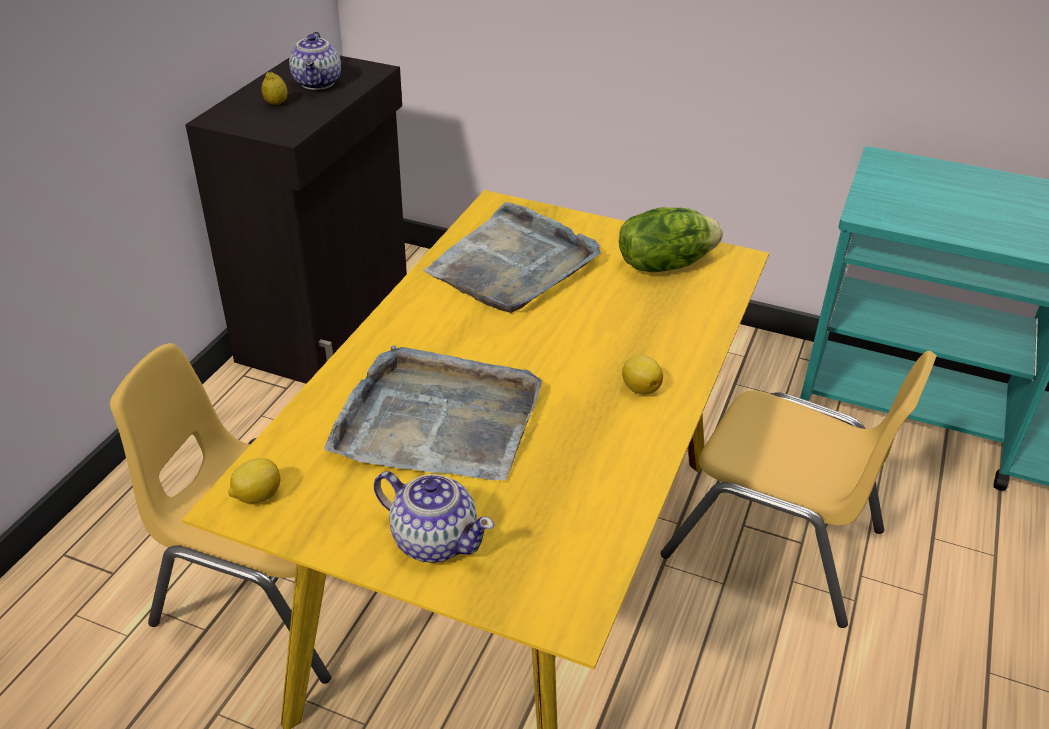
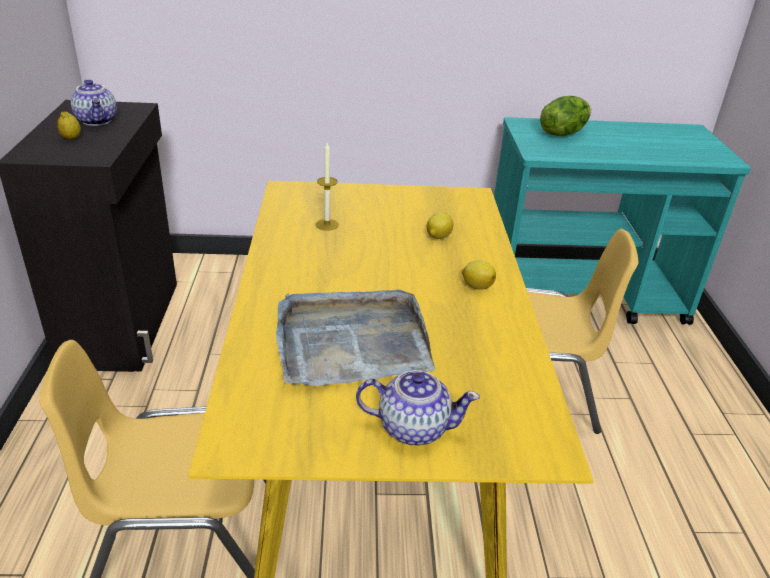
camera: 25 degrees left, 5 degrees down
(257, 496) = (244, 436): lemon -> lemon (438, 237)
(513, 264) = (327, 224): grey tray -> candle
(664, 264) = (431, 206): lettuce -> lettuce (562, 133)

